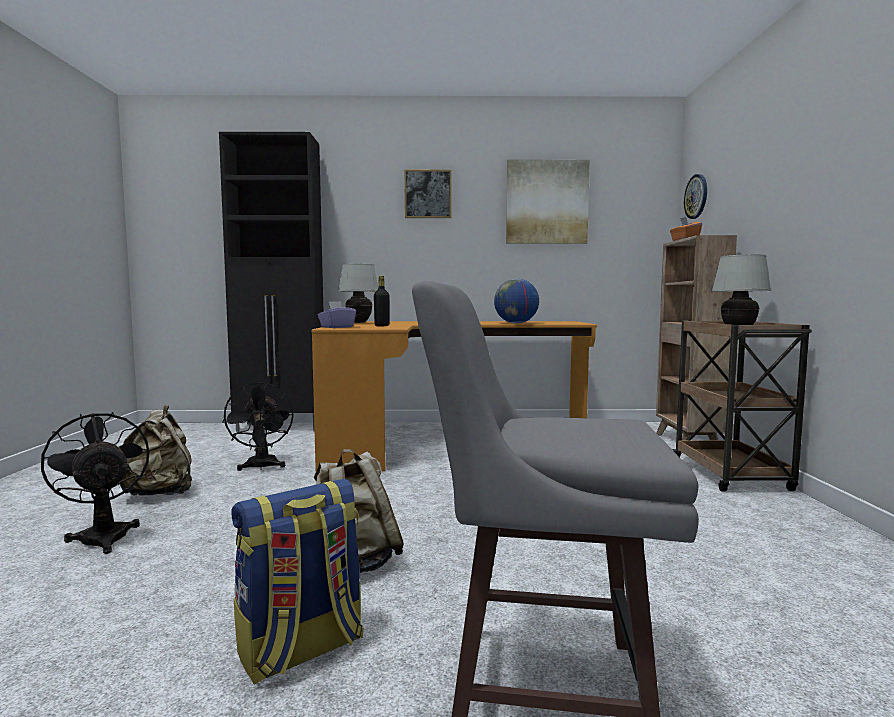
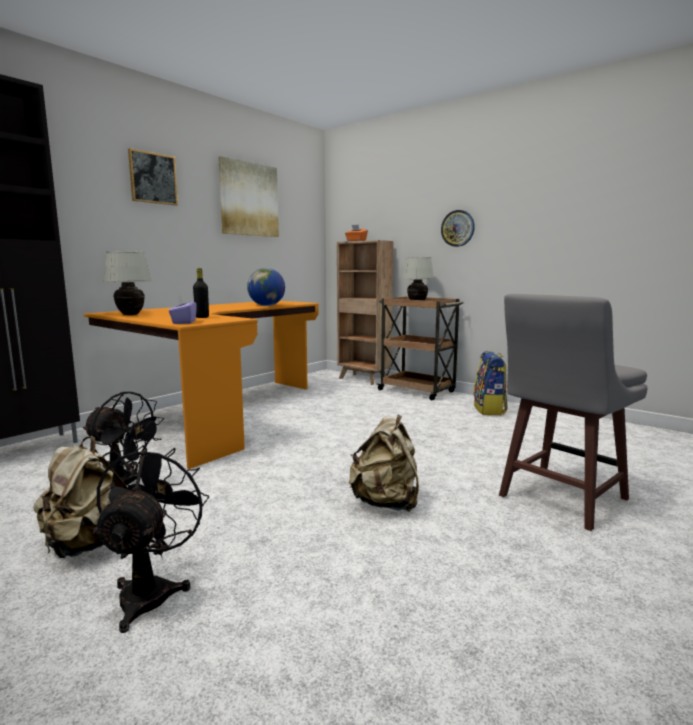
camera: 50 degrees left, 5 degrees up
(103, 535) = (151, 591): black fan -> black fan turned 90 degrees clockwise
(301, 650) = (473, 542): backpack -> backpack (489, 410)
(696, 196) = (345, 208): wall clock -> wall clock (458, 228)

